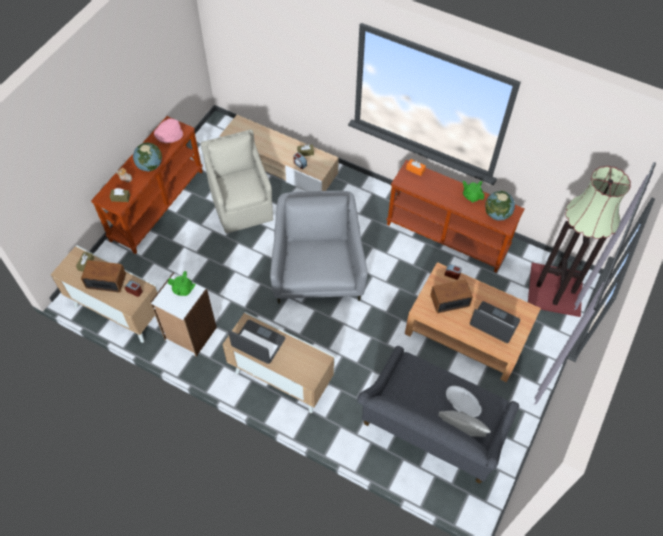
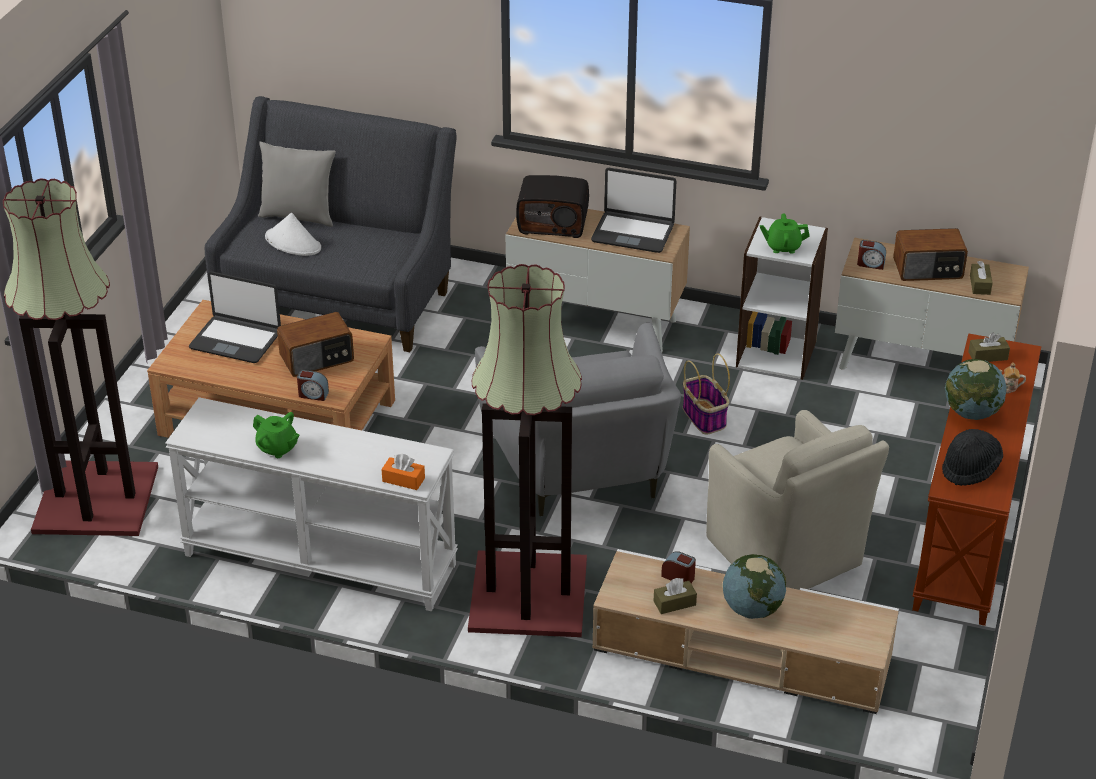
camera: 170 degrees right, 20 degrees down
(169, 137) = (970, 469): pink hat -> black hat
(246, 293) = (705, 417): none -> basket
(303, 361) = (553, 223): none -> radio
(359, 203) = (526, 596): none -> floor lamp
(447, 236) = (318, 561): brown console table -> white console table
(497, 214) = (225, 424): globe -> globe (752, 609)

